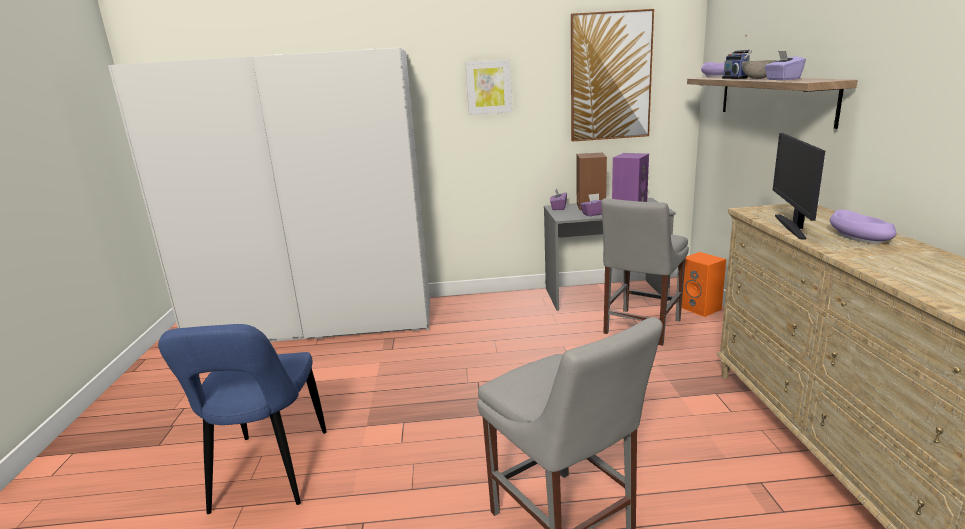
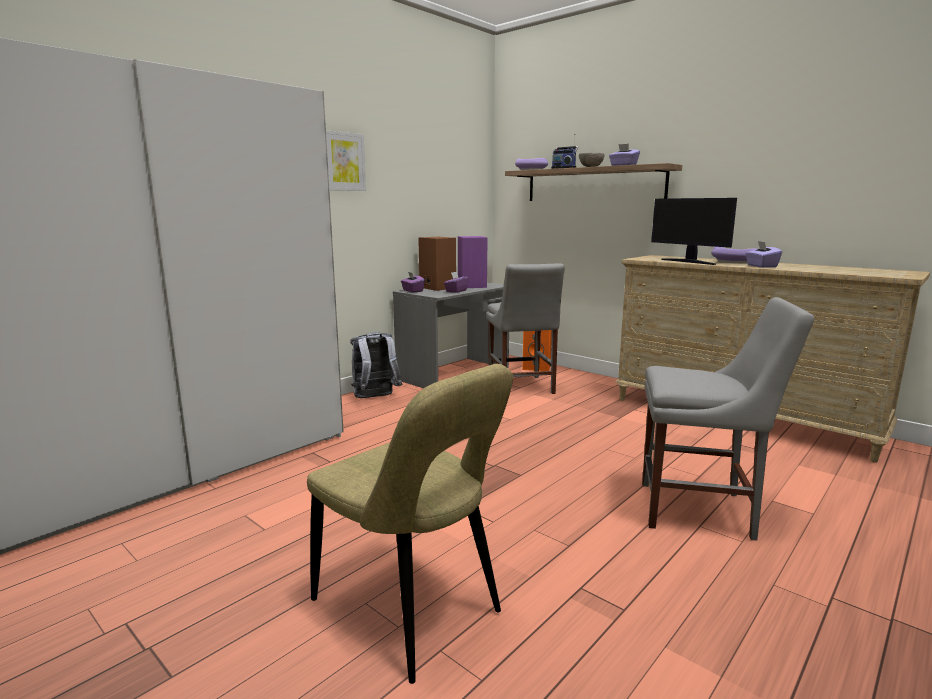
camera: 45 degrees left, 5 degrees down
(269, 474) = (412, 611): blue chair -> beige chair
(502, 302) = (375, 398): none -> grey backpack
(610, 77) = (438, 166): picture -> none
(860, 255) = (761, 266): none -> purple tissue box

